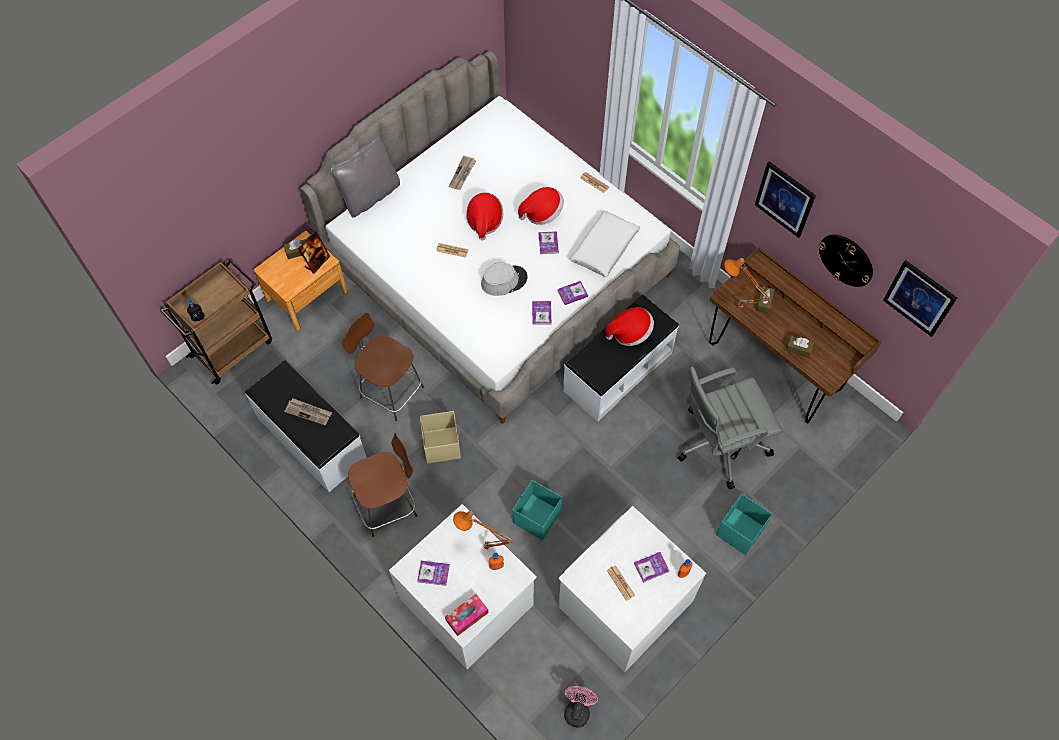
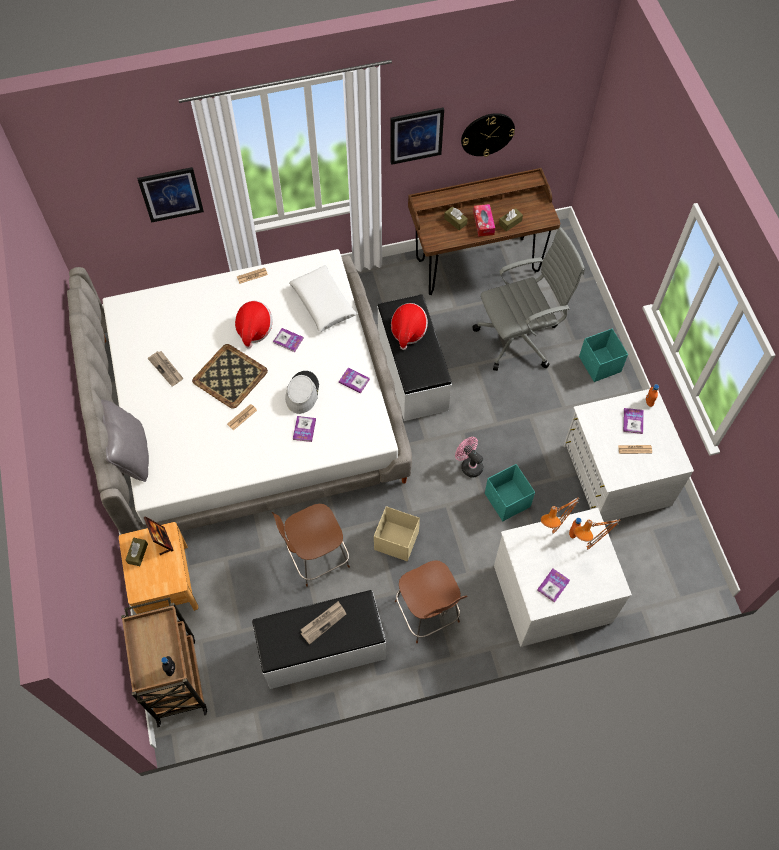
camera: 60 degrees left, 0 degrees up
(388, 505) = (428, 613): brown chair -> brown chair turned 150 degrees clockwise
(467, 616) = (606, 578): tissue box -> tissue box (483, 223)
(484, 221) = (230, 377): hat -> tray
(572, 293) = (350, 348): book -> book (304, 429)
(577, 709) = (686, 555): pink fan -> pink fan (469, 465)
(719, 444) = (520, 338): grey office chair -> grey office chair turned 120 degrees counterclockwise
(738, 310) = (451, 241): orange table lamp -> orange table lamp (588, 550)
(919, 298) = (558, 106): picture -> picture (171, 194)

